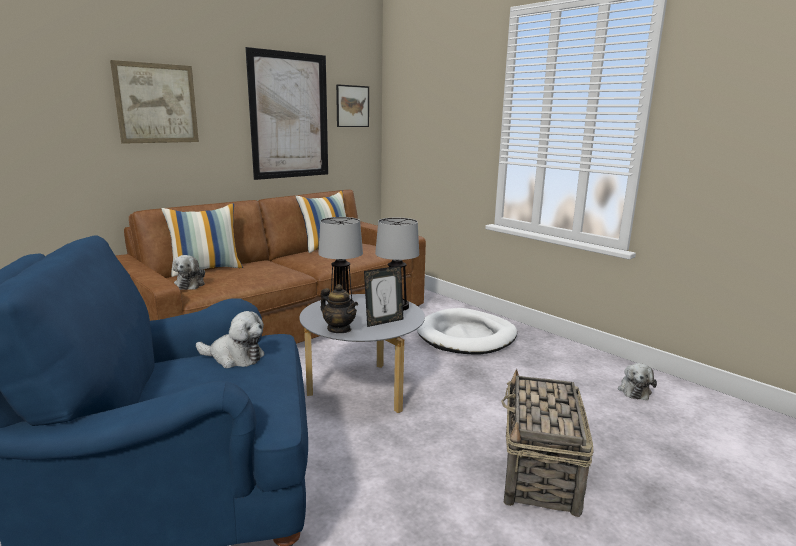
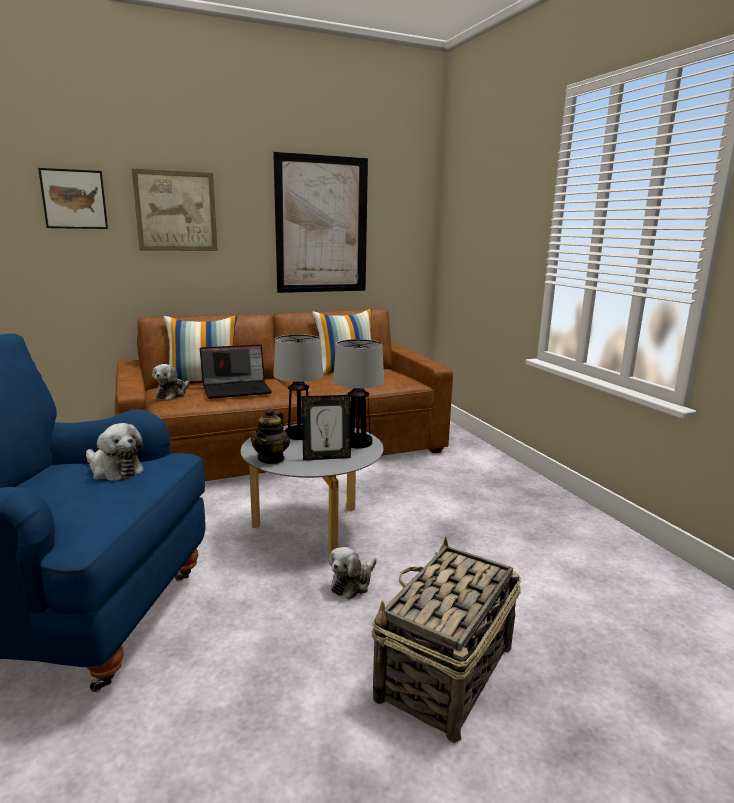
camera: 20 degrees right, 0 degrees up
(251, 273) = (237, 389): none -> laptop
(339, 329) = (271, 459): teapot -> teapot turned 45 degrees clockwise
(352, 106) = (400, 214): picture -> picture (74, 199)
(466, 336) = (476, 491): white dog bed -> none
(634, 390) = (657, 598): plush toy -> plush toy (352, 583)

